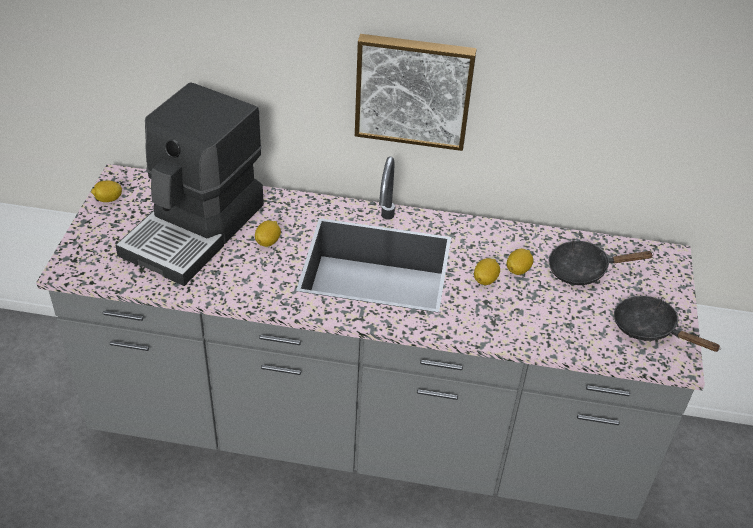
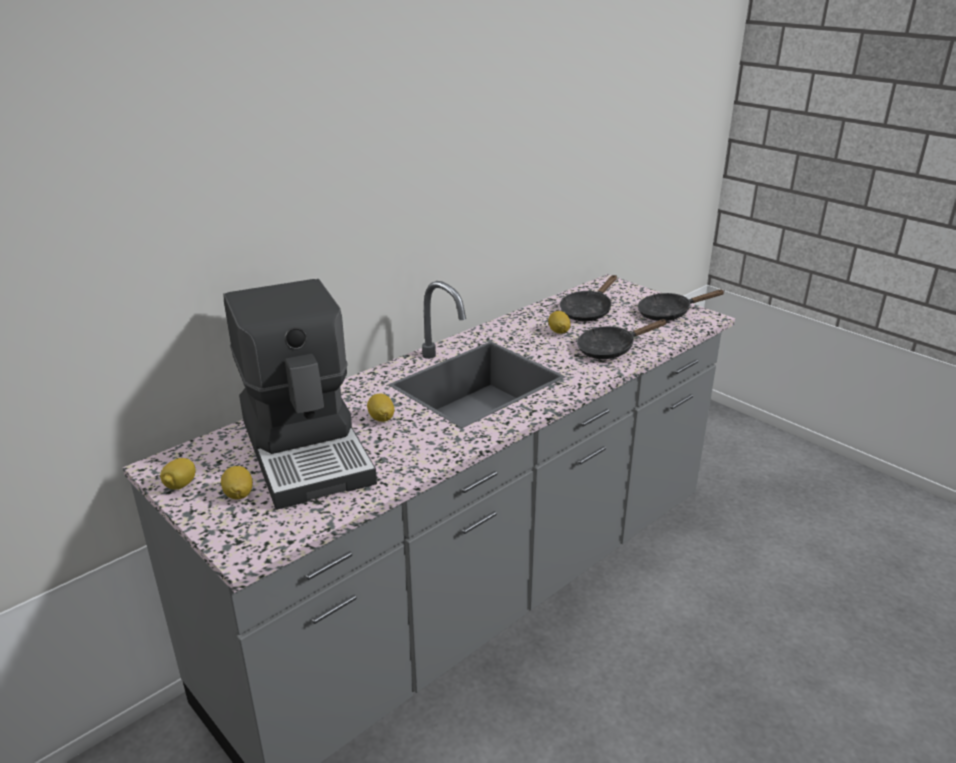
camera: 50 degrees left, 15 degrees down
(414, 90) = (417, 216): picture -> none
(485, 279) = (553, 346): lemon -> lemon (239, 494)
(522, 319) = (610, 349): none -> black frying pan

